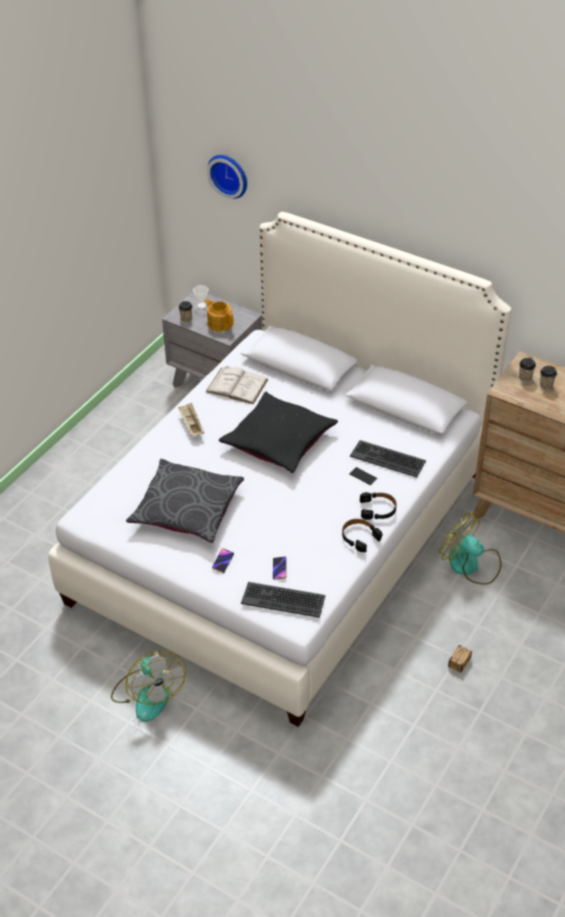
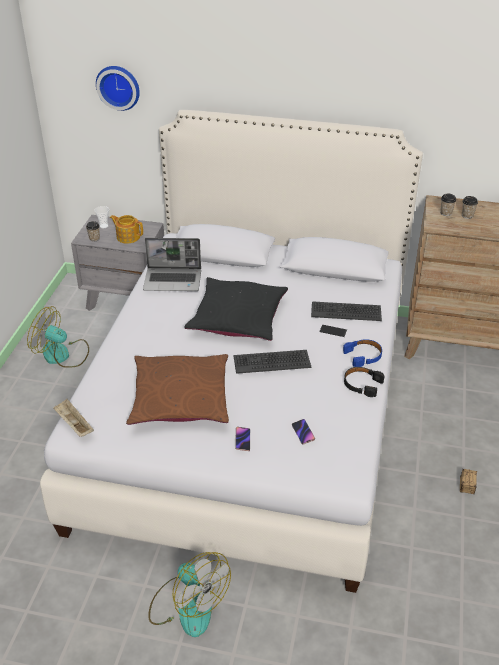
camera: 20 degrees left, 5 degrees down
(186, 509) = (180, 399): grey pillow -> brown pillow
(191, 425) = (146, 322): beige tray -> beige tray (74, 425)
(237, 385) = (173, 280): white book -> laptop
(283, 599) = (323, 461): keyboard -> keyboard (272, 361)
(378, 509) = (363, 356): black headphones -> blue headphones
(470, 565) = (426, 398): fan -> fan (62, 355)

